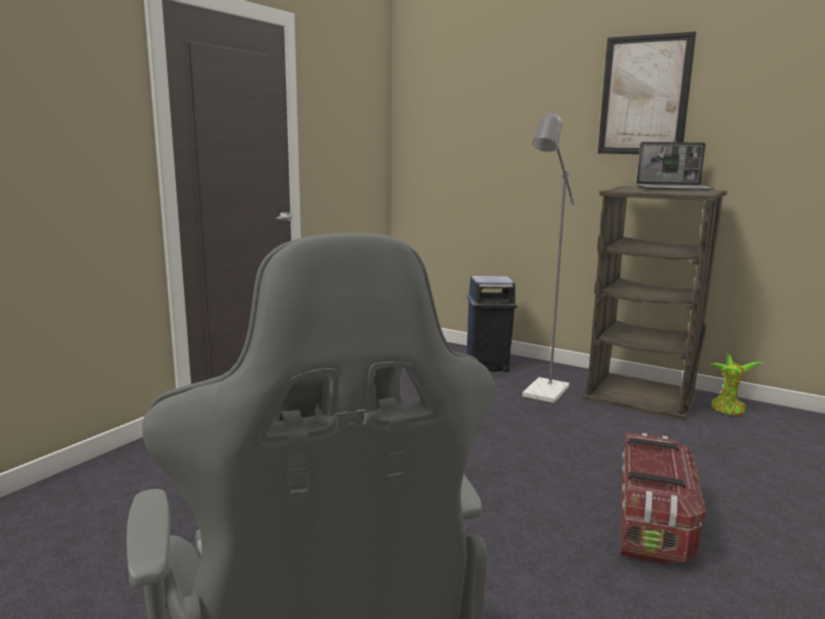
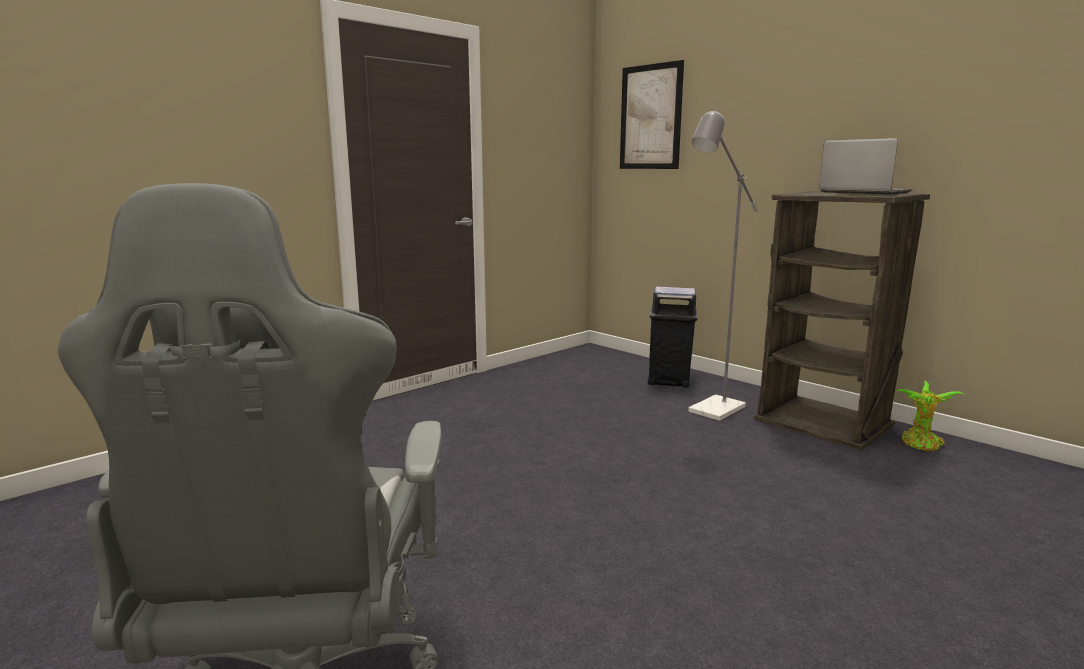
camera: 15 degrees right, 0 degrees up
(644, 95) = (842, 91): picture -> picture (650, 117)
(652, 523) = (756, 546): storage box -> none
(674, 189) = (863, 192): laptop -> laptop turned 150 degrees counterclockwise

